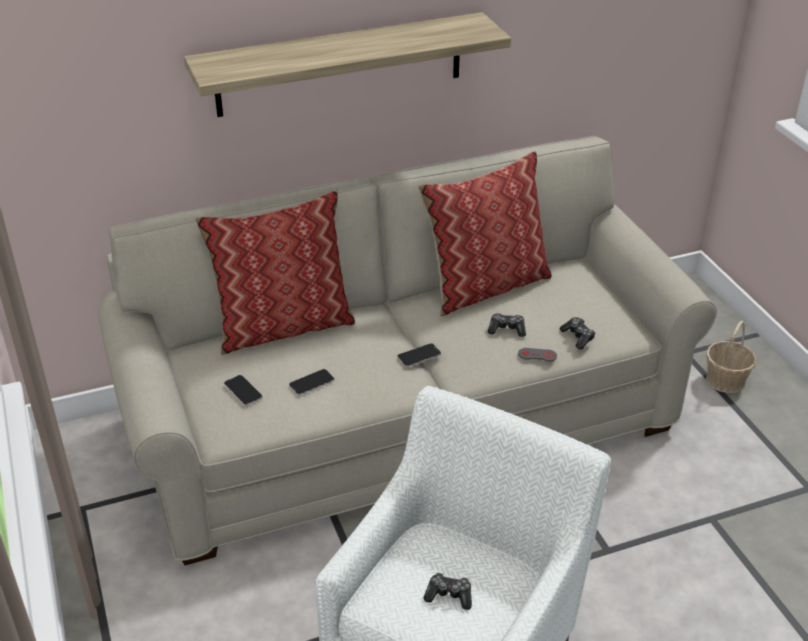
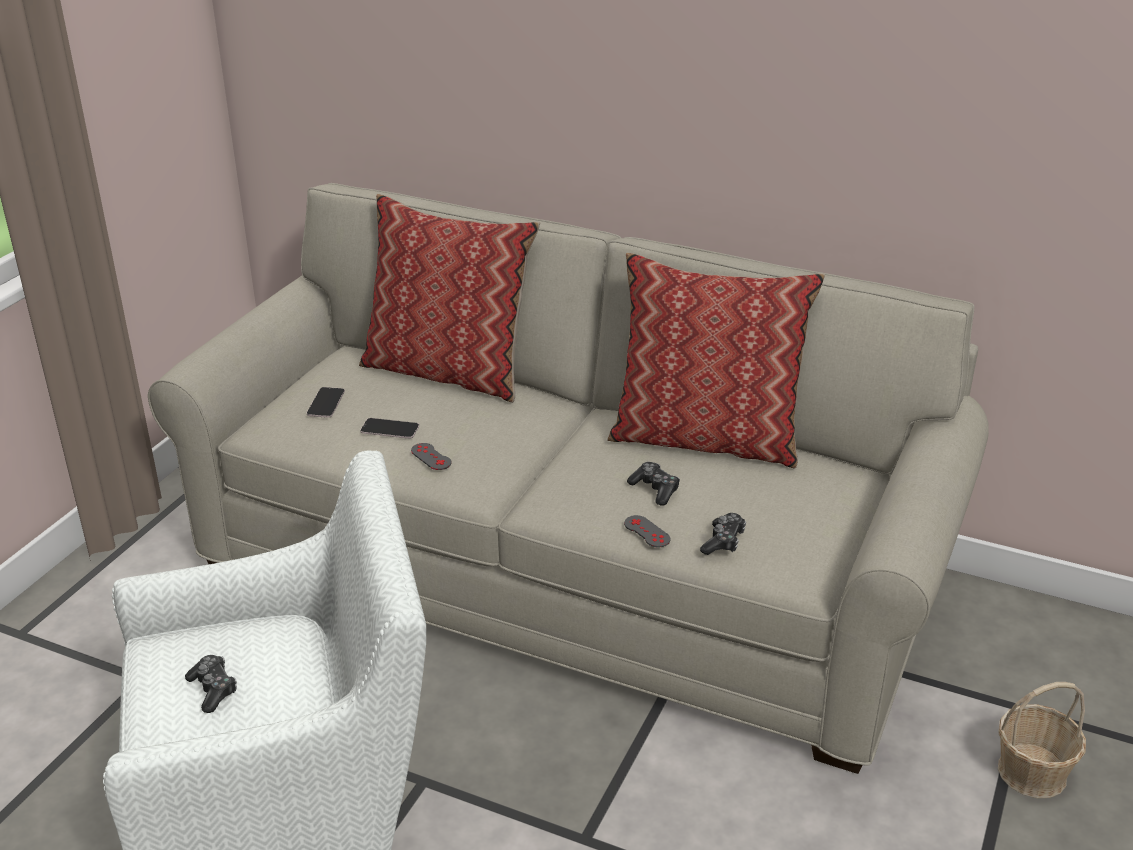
camera: 45 degrees right, 5 degrees down
(340, 65) = (619, 75): shelf -> none
(363, 384) = (431, 457): none -> grey game controller
(419, 355) = (527, 464): phone -> none

